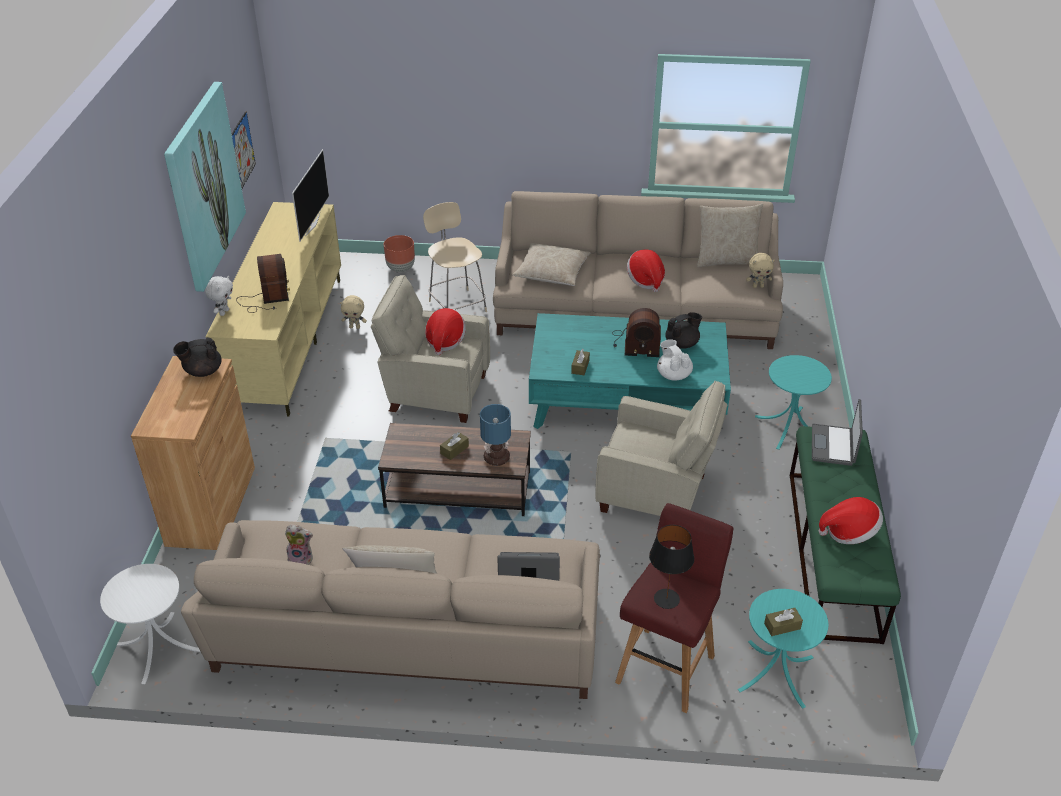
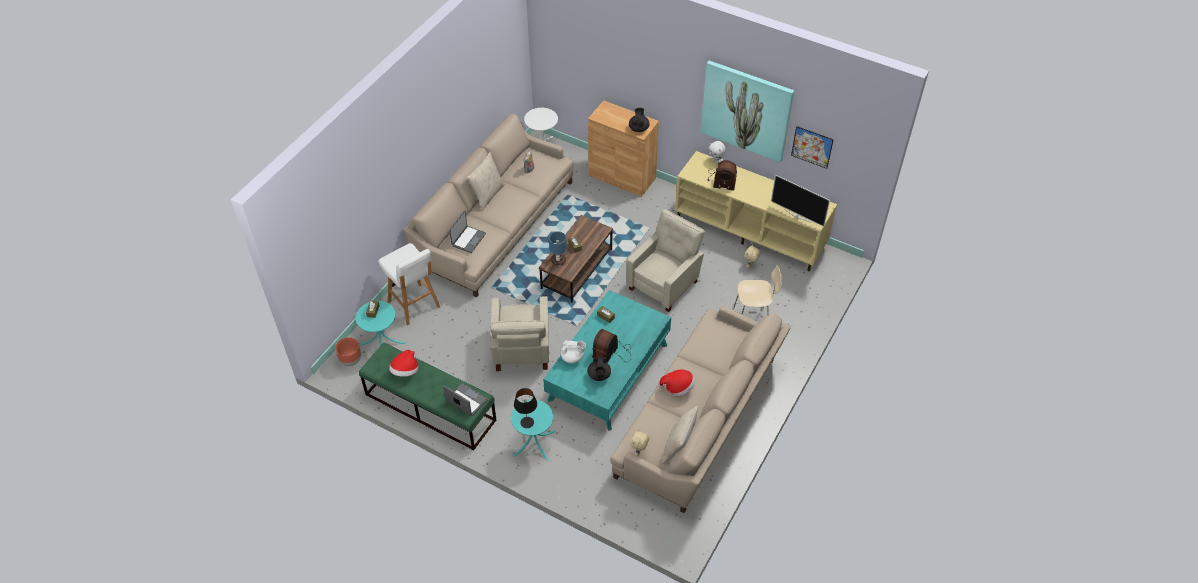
camera: 115 degrees right, 10 degrees up
(401, 268) = (811, 306): brown planter -> brown planter (351, 360)
(445, 340) = (667, 266): hat -> none
(551, 272) = (713, 341): beige pillow -> none
(657, 494) = (521, 350): beige armchair -> beige armchair turned 45 degrees counterclockwise
(666, 599) = (401, 256): black table lamp -> black table lamp (527, 422)
(666, 667) = (414, 305): red stool -> white stool

